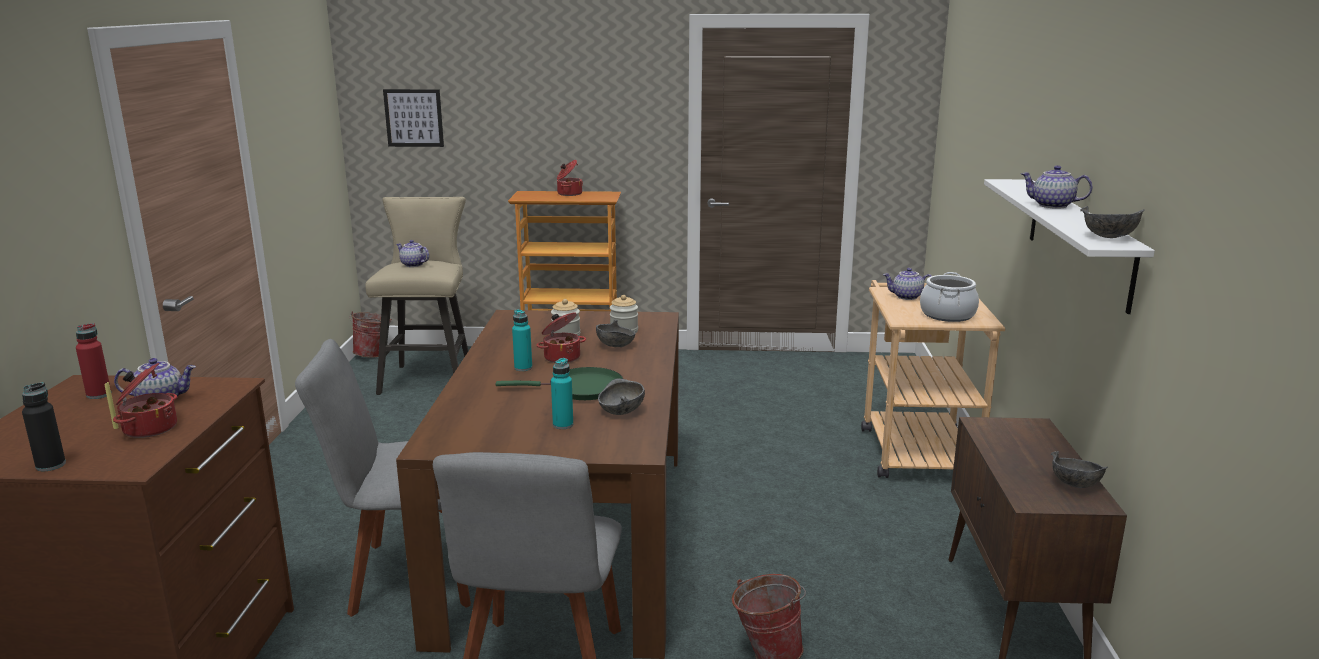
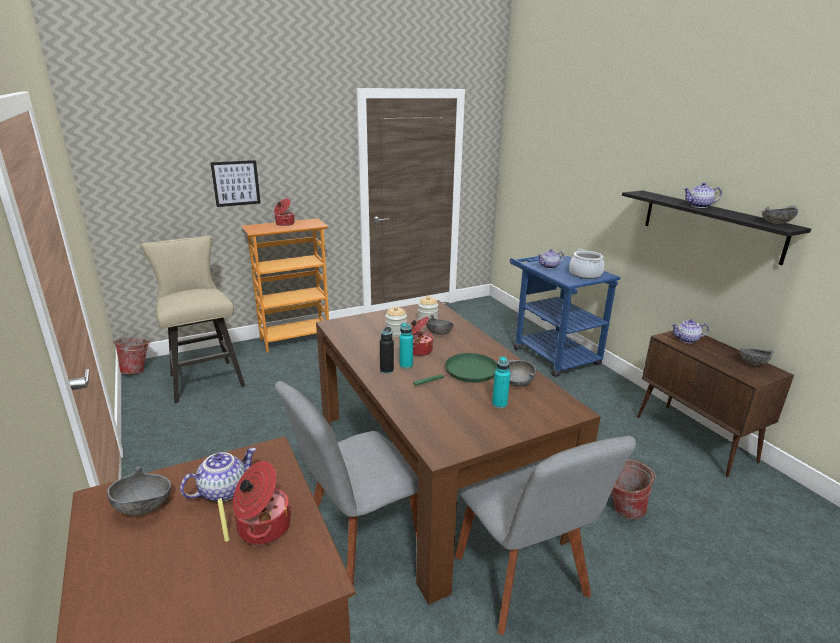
camera: 30 degrees left, 5 degrees up
(51, 465) = (226, 615): black bottle -> black bottle (386, 370)
(99, 395) = (145, 506): red bottle -> grey bowl
(413, 265) = (189, 295): teapot -> teapot (686, 340)
(414, 118) = (147, 175): picture -> picture (236, 183)
(915, 447) = (550, 353): beige cart -> blue cart
(1079, 240) = (710, 225): white shelf -> black shelf

